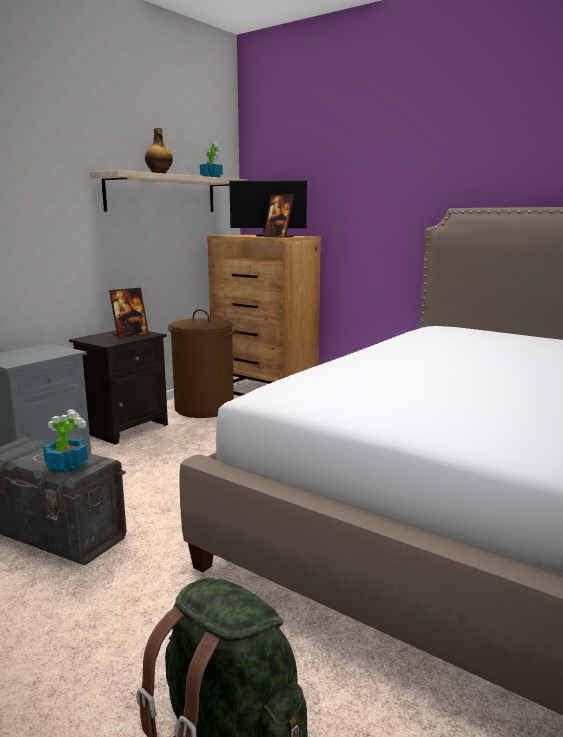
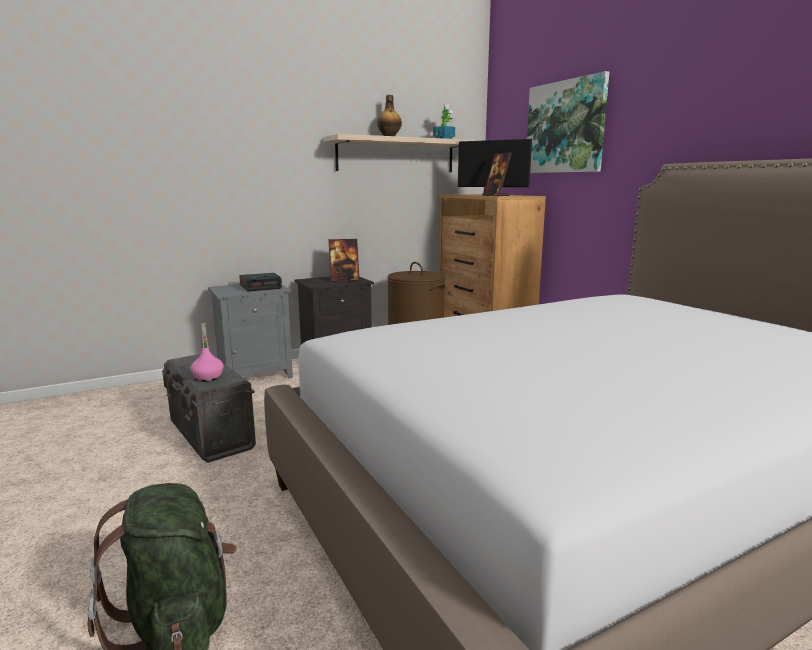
camera: 25 degrees right, 0 degrees up
(43, 351) = (261, 287): none -> alarm clock
(66, 465) = (208, 378): potted plant -> pink bottle
(337, 170) = (565, 127): none -> picture

